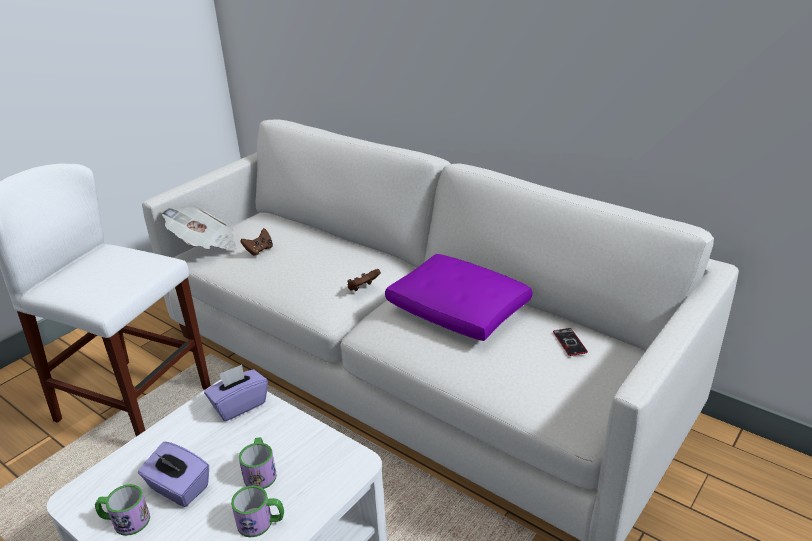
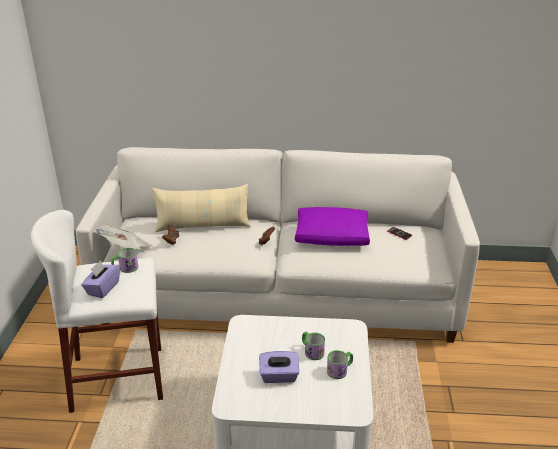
camera: 35 degrees left, 0 degrees up
(125, 521) = (271, 401): mug -> mug (125, 268)
(239, 405) = (259, 328): purple tissue box -> purple tissue box (102, 288)
(315, 244) = (203, 226): none -> beige pillow

